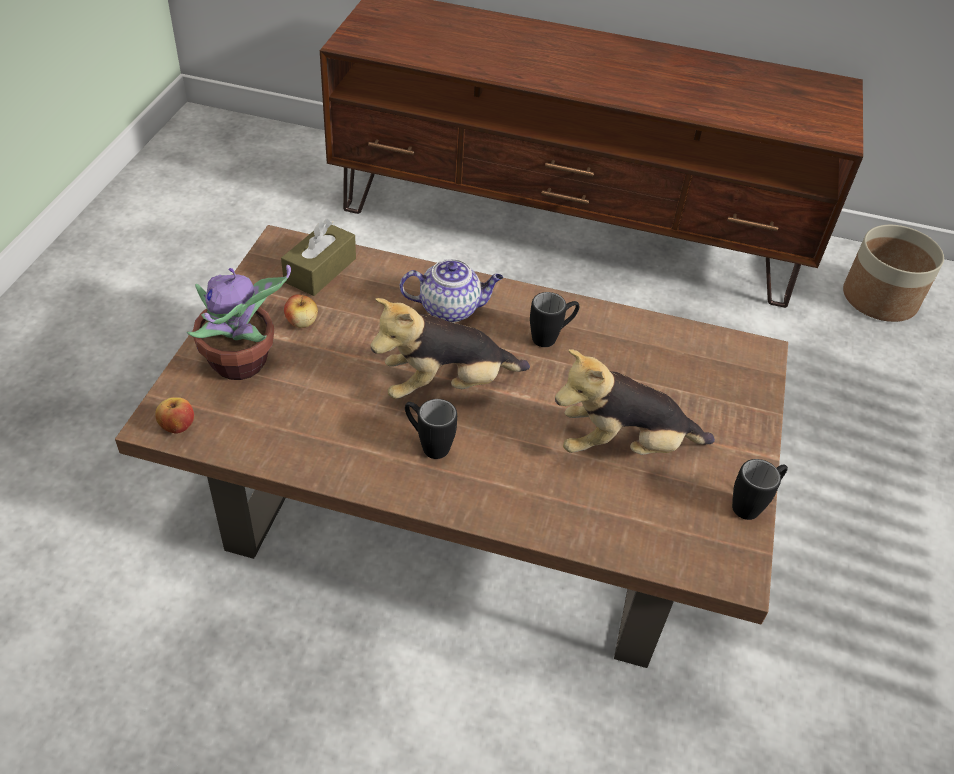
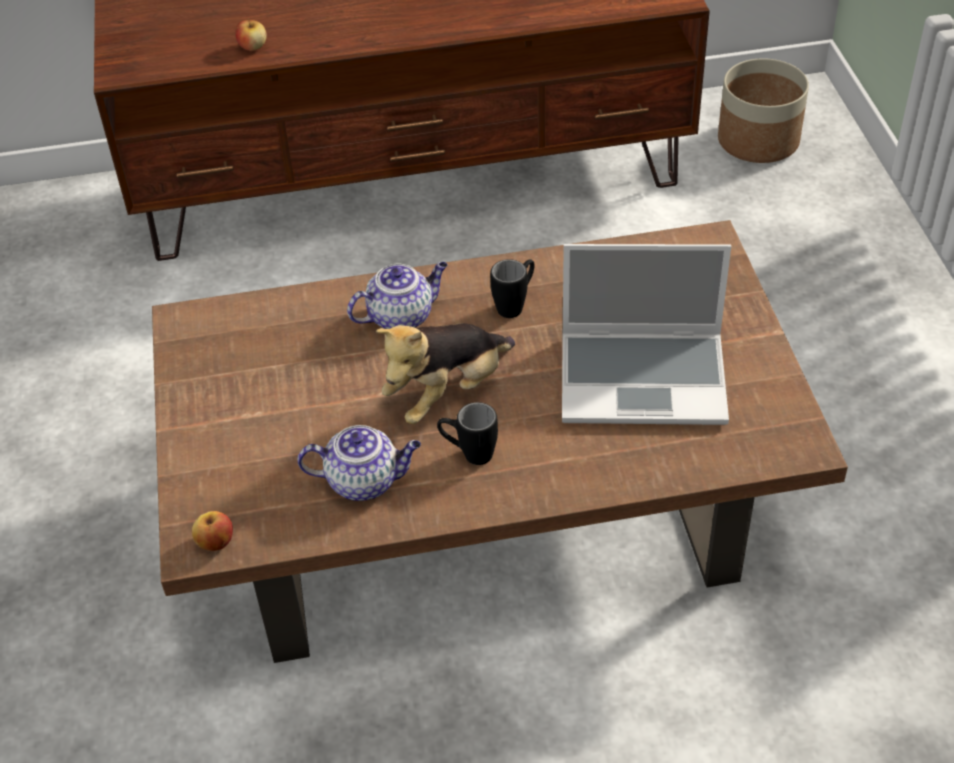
camera: 20 degrees left, 0 degrees up
(241, 364) = (233, 457): potted plant -> none
(302, 322) = (264, 391): apple -> apple (253, 47)
(320, 270) = (243, 331): brown tissue box -> none
(328, 429) = (365, 481): none -> teapot
(623, 446) = (645, 378): plush toy -> laptop
(752, 505) = (784, 382): black mug -> none

